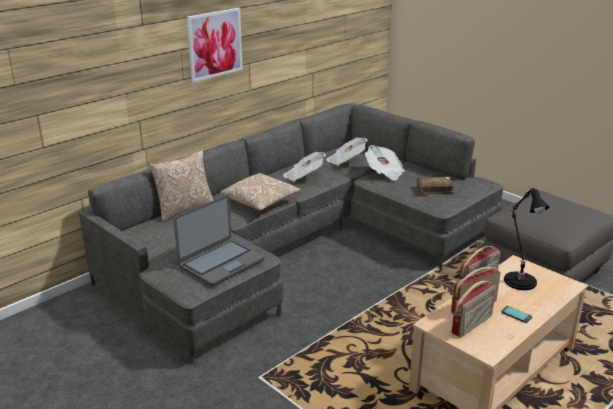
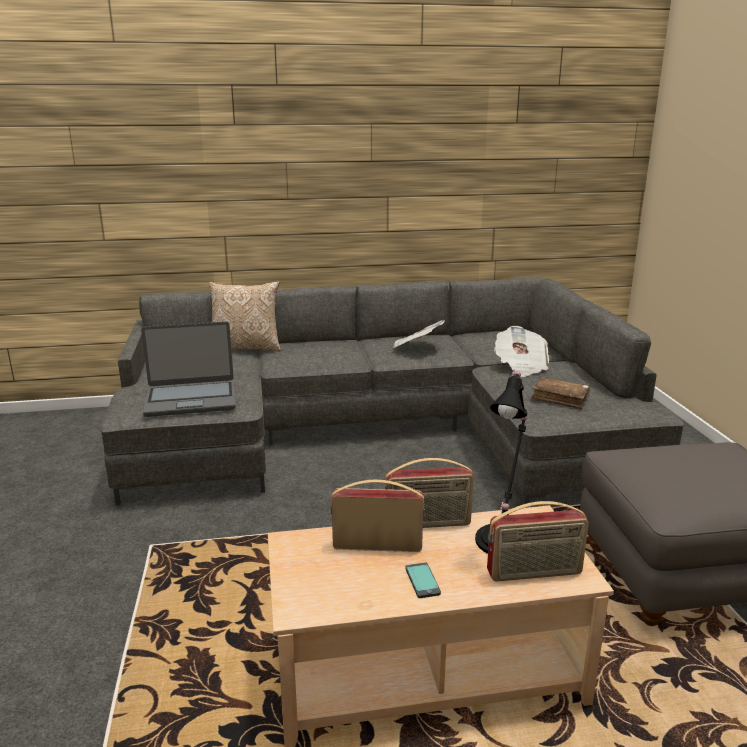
camera: 35 degrees right, 5 degrees down
(214, 44) = (334, 163): picture -> none
(260, 202) = (329, 359): pillow -> none
(346, 161) = (493, 345): newspaper -> none
(472, 325) = (338, 566): radio -> radio (534, 573)

